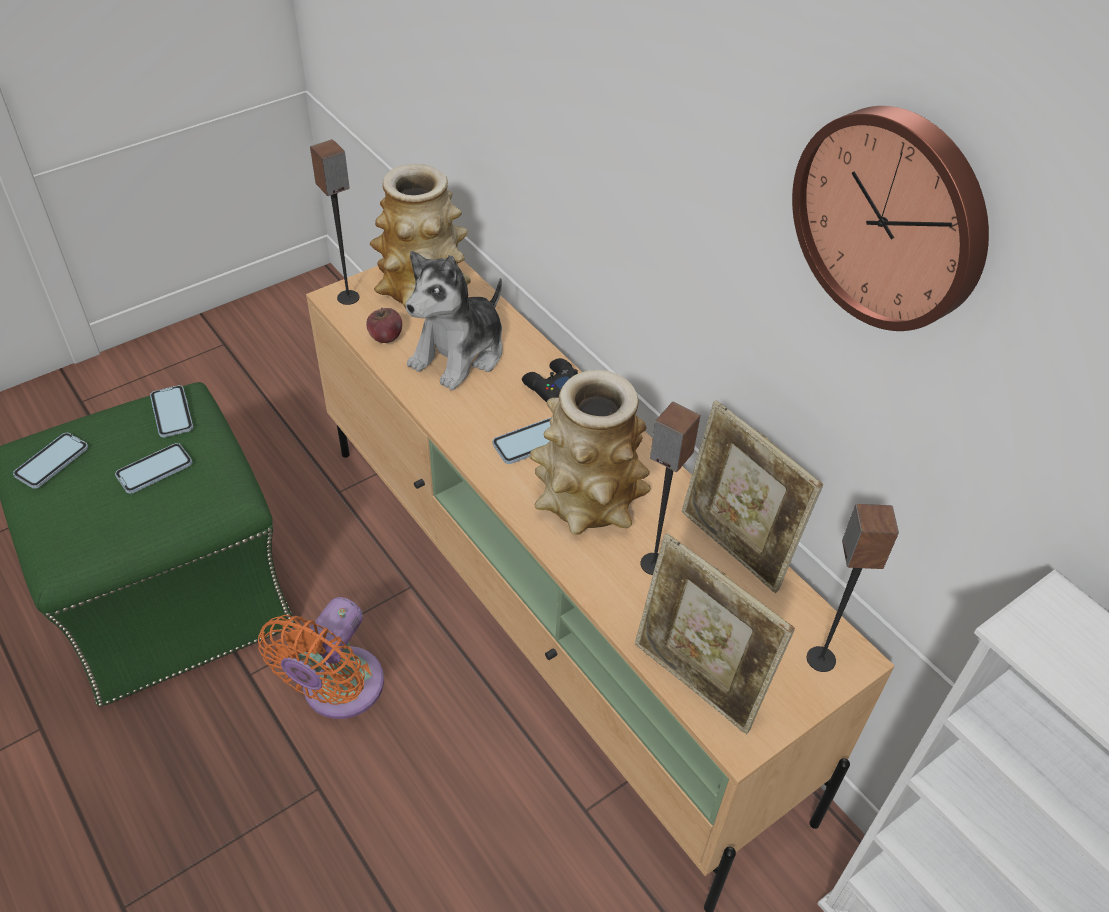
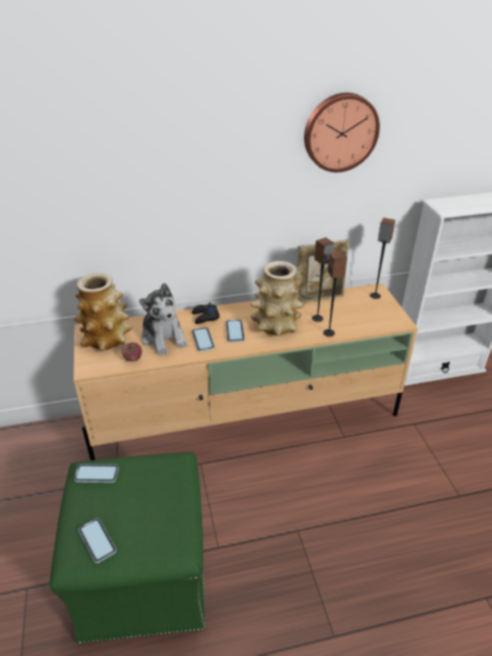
camera: 65 degrees left, 10 degrees down
(154, 470) = (138, 489): phone -> phone (203, 340)
(338, 691) = (247, 509): orange fan -> none
(348, 298) = (91, 365): speaker -> speaker (329, 333)
(696, 683) = (375, 324): picture frame -> none

